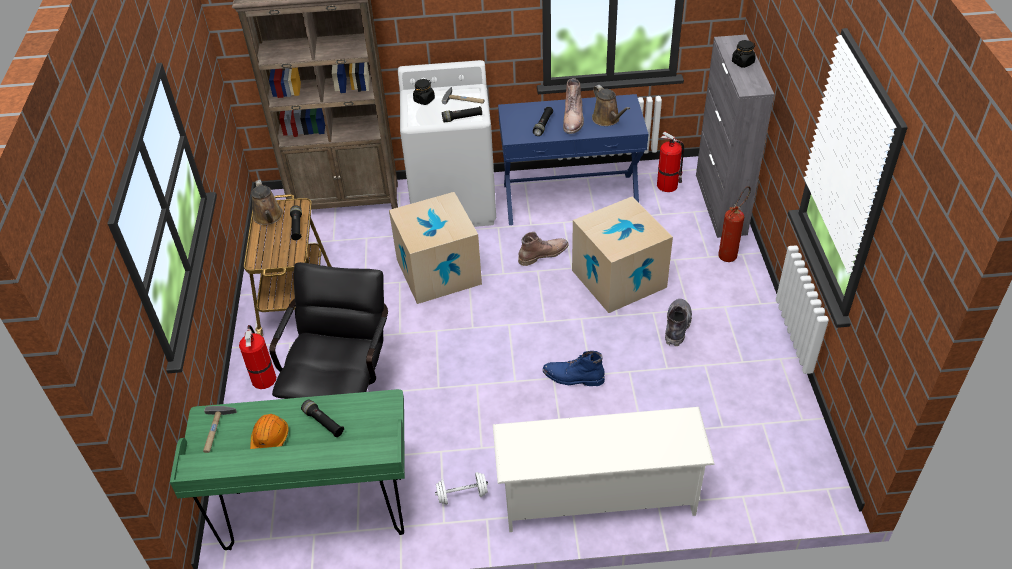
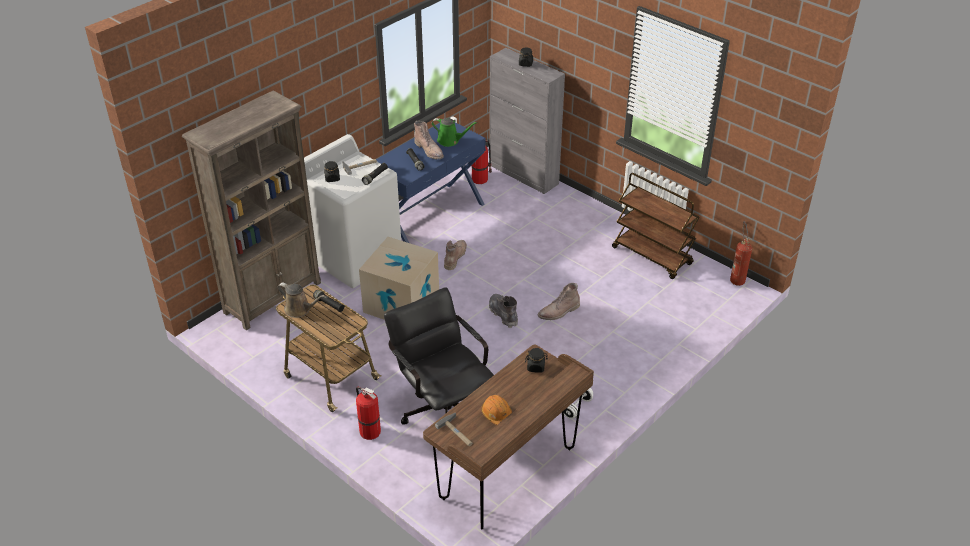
camera: 45 degrees left, 5 degrees down
(317, 513) = (508, 474): green desk -> brown desk
(323, 422) = (515, 387): black flashlight -> none
(370, 415) = (536, 367): none -> black jar
(572, 377) = (559, 312): blue boot -> brown boot
(597, 495) = (646, 360): white shoe rack -> none
(607, 119) = (450, 141): brown watering can -> green watering can
(619, 279) = (517, 246): cardboard box -> none
(677, 326) = (581, 252): grey boot -> grey boot (503, 314)
(730, 253) = (561, 199): fire extinguisher -> fire extinguisher (736, 278)
(755, 380) = (652, 256): none -> brown cart

